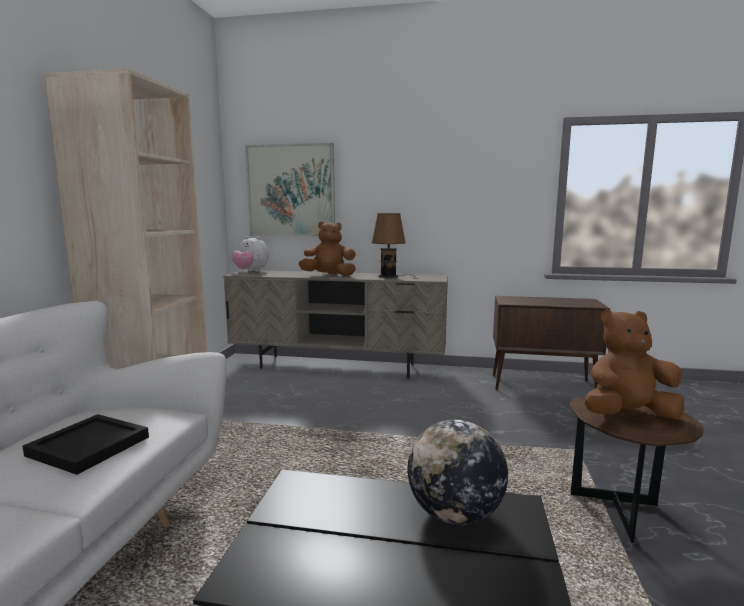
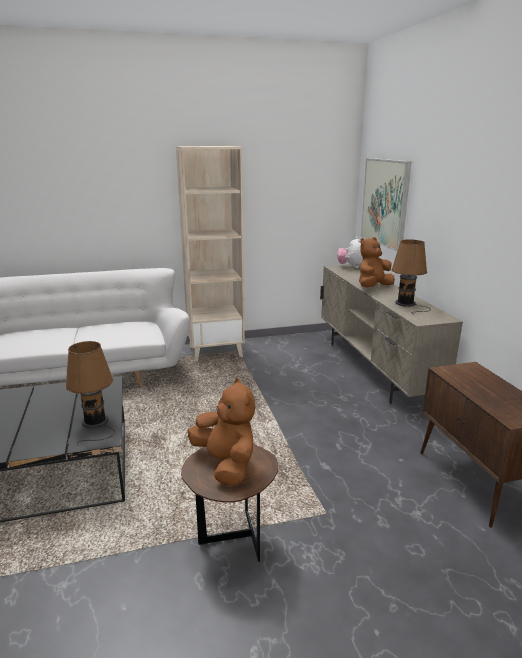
camera: 65 degrees right, 10 degrees up
(89, 445) = (115, 333): black tray -> none
(329, 275) = (373, 287): brown plush toy -> brown plush toy turned 105 degrees counterclockwise
(455, 514) = (95, 423): globe -> brown table lamp

